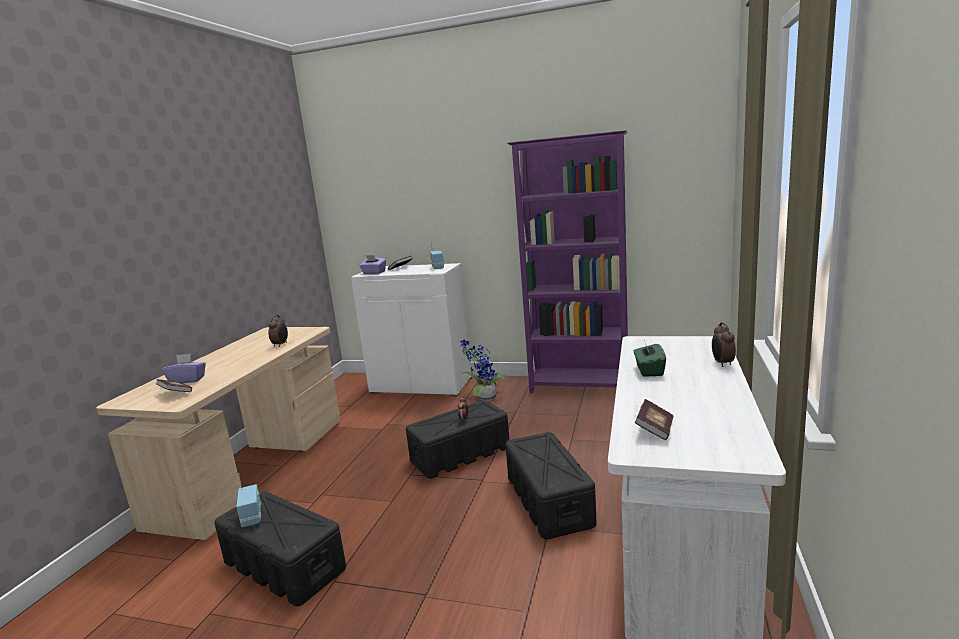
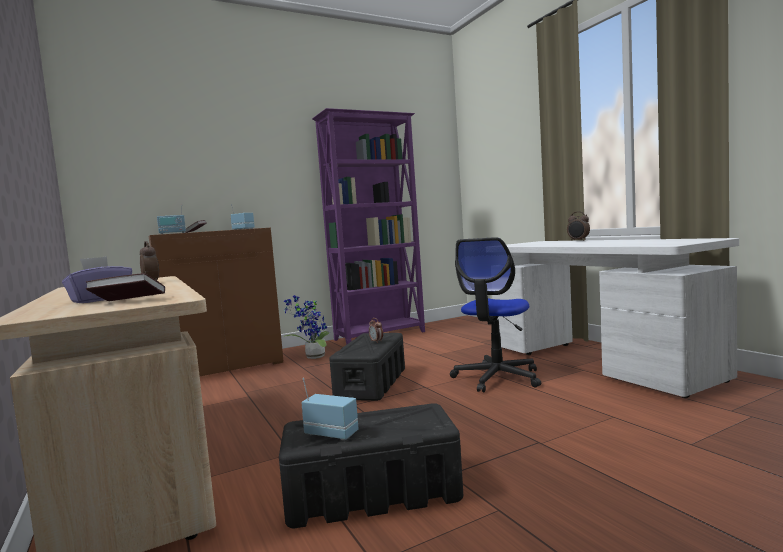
camera: 45 degrees left, 10 degrees down
(374, 273) = (172, 233): purple tissue box -> radio
(422, 385) = (224, 366): white cabinet -> brown cabinet
(548, 501) = (497, 378): black storage box -> office chair
(649, 370) = (555, 244): green tissue box -> none
(655, 429) = (645, 243): book -> none

